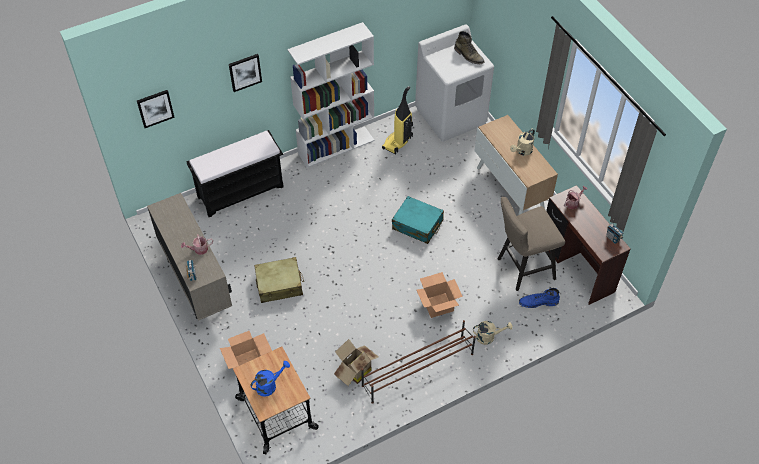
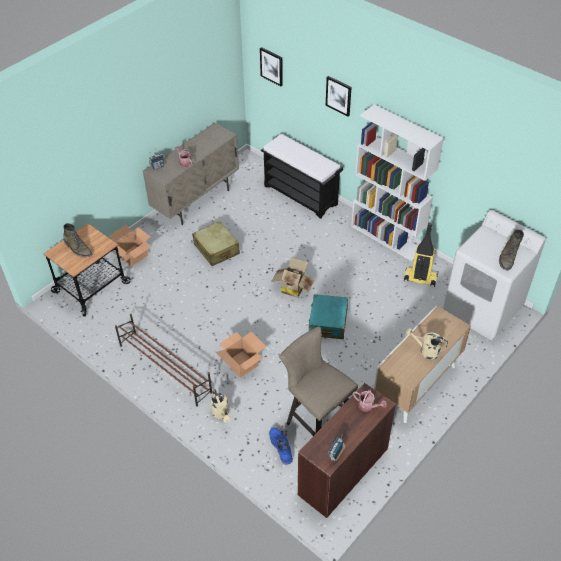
camera: 70 degrees right, 5 degrees down
(269, 385) = (78, 248): blue watering can -> green boot
(354, 371) = (148, 324): cardboard box -> cardboard box (292, 287)

